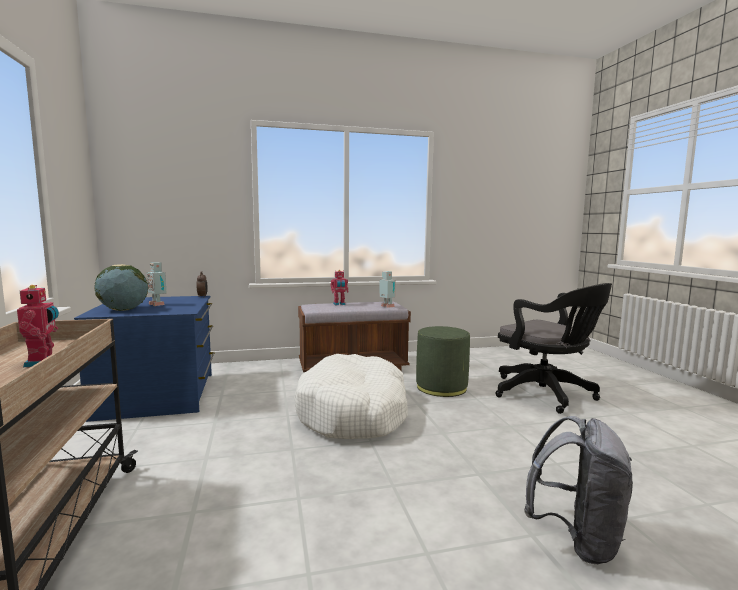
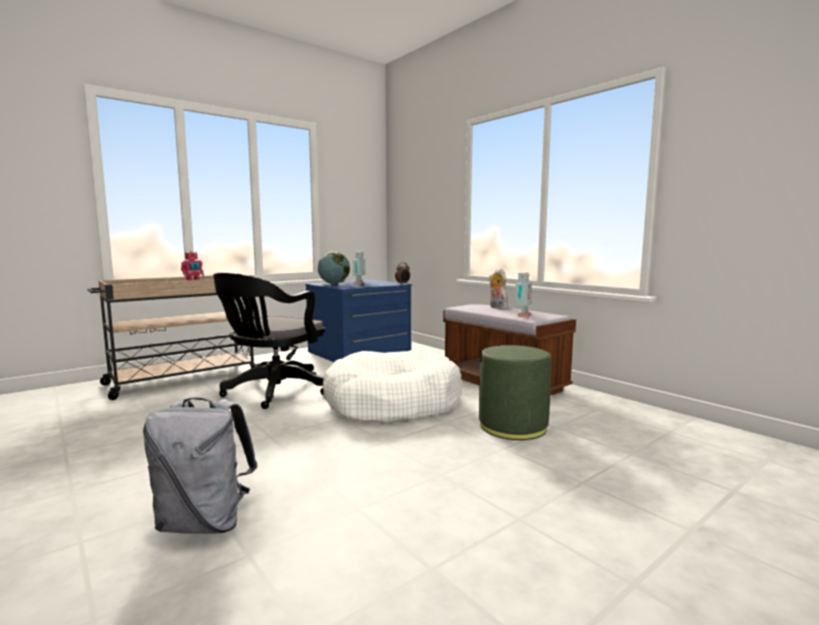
camera: 65 degrees right, 0 degrees up
(339, 304) = (496, 307): toy robot -> plush toy
(547, 394) = (600, 495): black office chair -> black office chair (273, 392)

